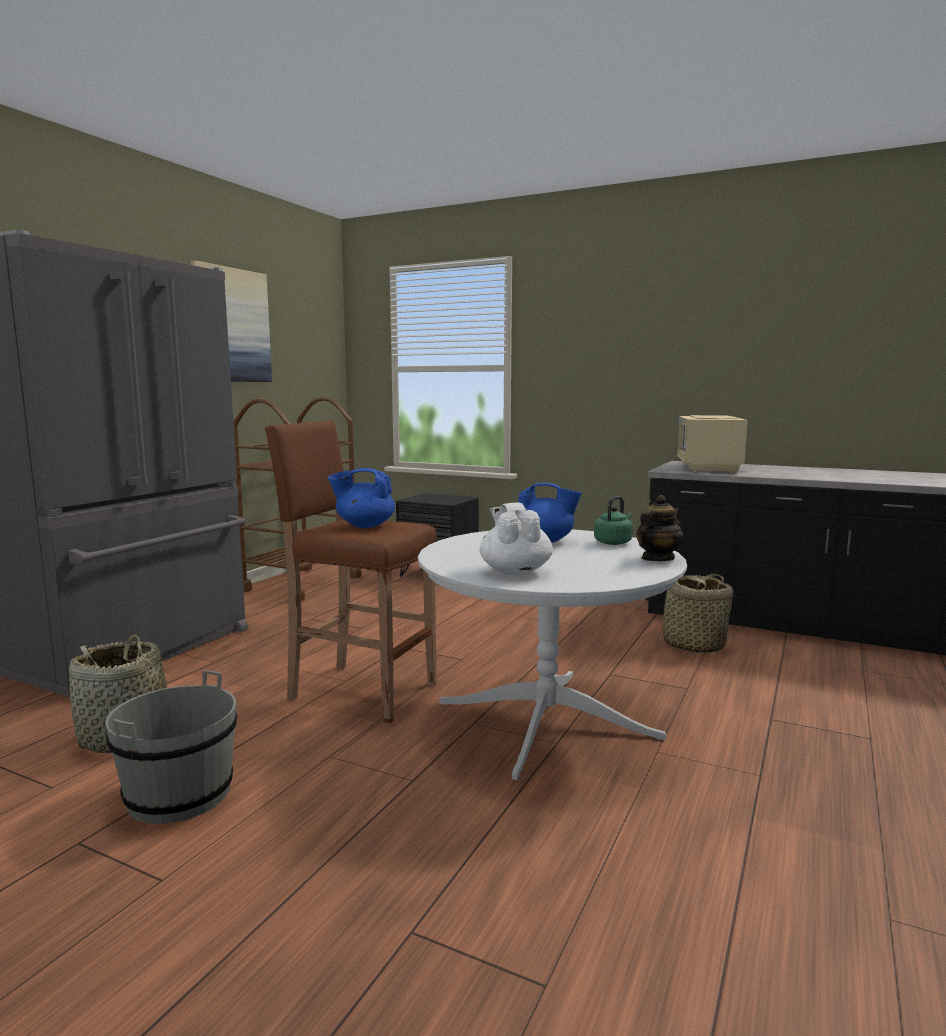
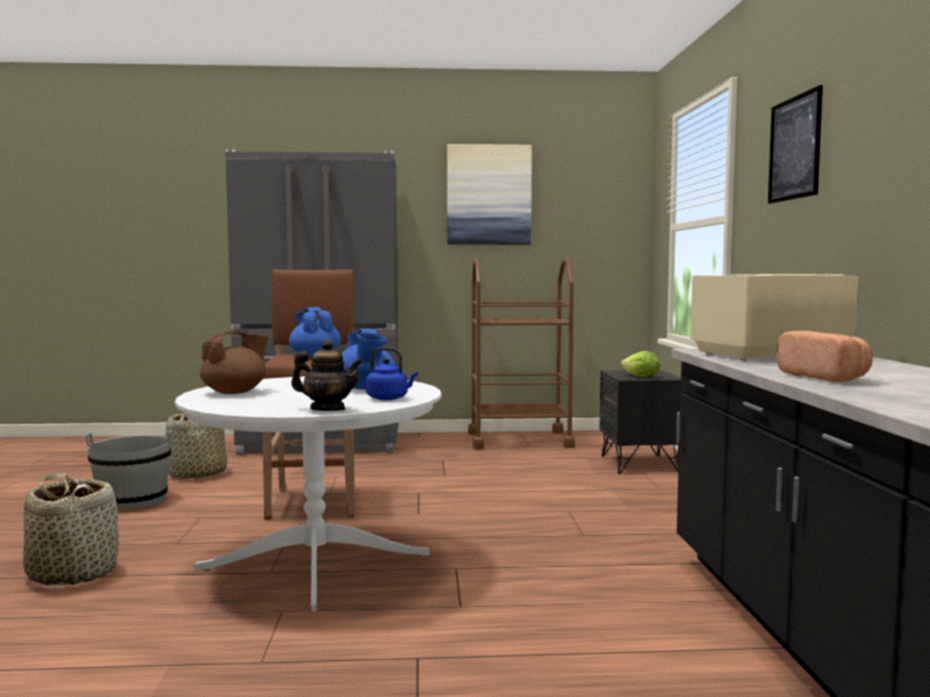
camera: 60 degrees right, 5 degrees down
(449, 500) = (641, 377): none -> lettuce
(515, 571) = (235, 392): white teapot -> brown teapot
(612, 325) = (794, 148): none -> picture
(614, 542) = (389, 398): green kettle -> blue kettle
(693, 645) = (614, 594): basket -> basket (73, 573)
(824, 476) = (826, 378): none -> bread

